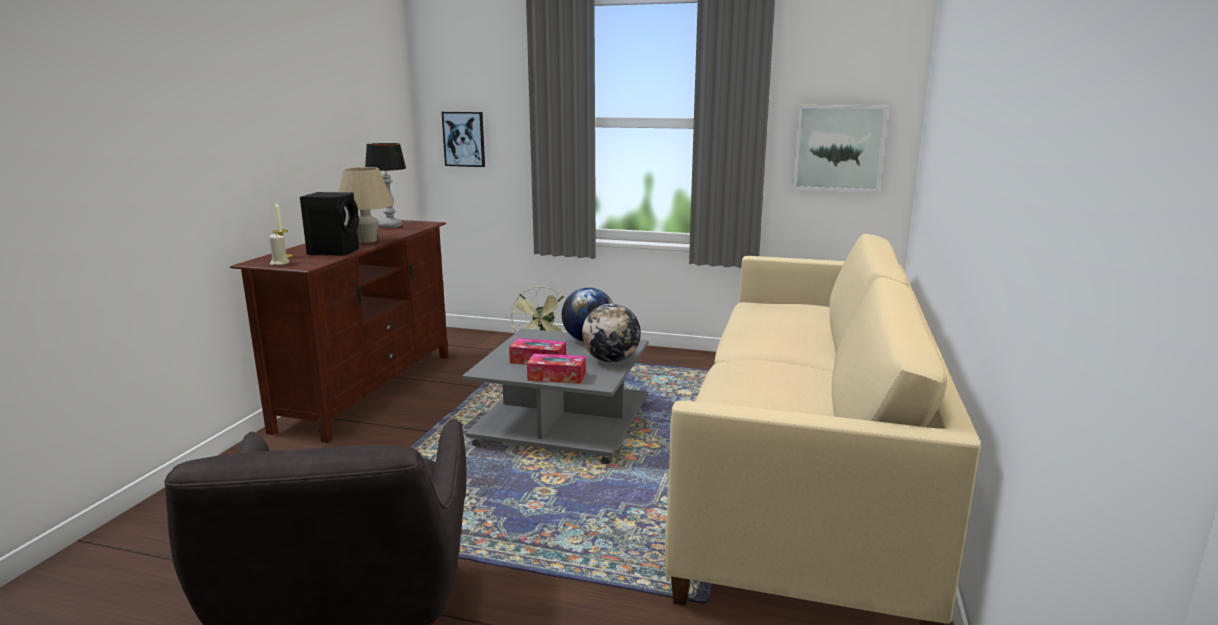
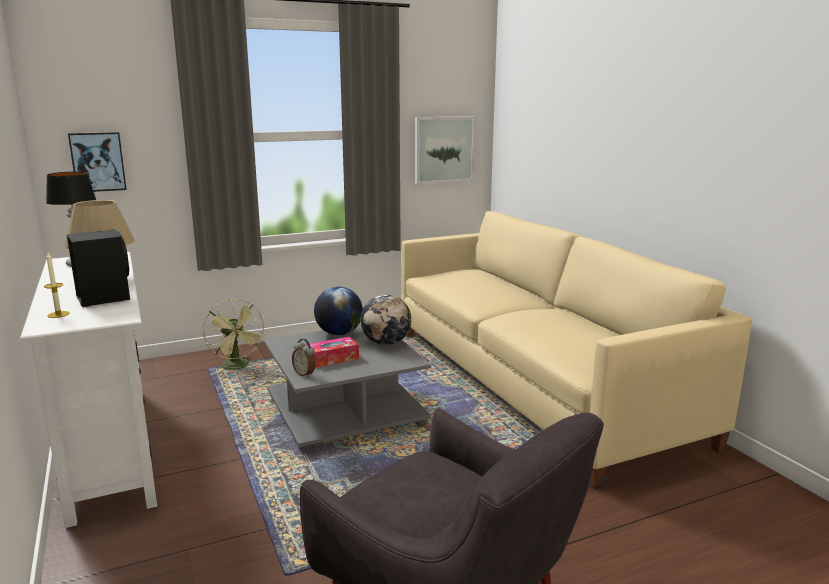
camera: 40 degrees left, 0 degrees up
(279, 263) = (80, 321): beige candle -> none
(368, 390) = (109, 448): brown tv stand -> white tv stand
(491, 366) = (305, 374): none -> alarm clock
(557, 376) = (372, 366): tissue box -> none

